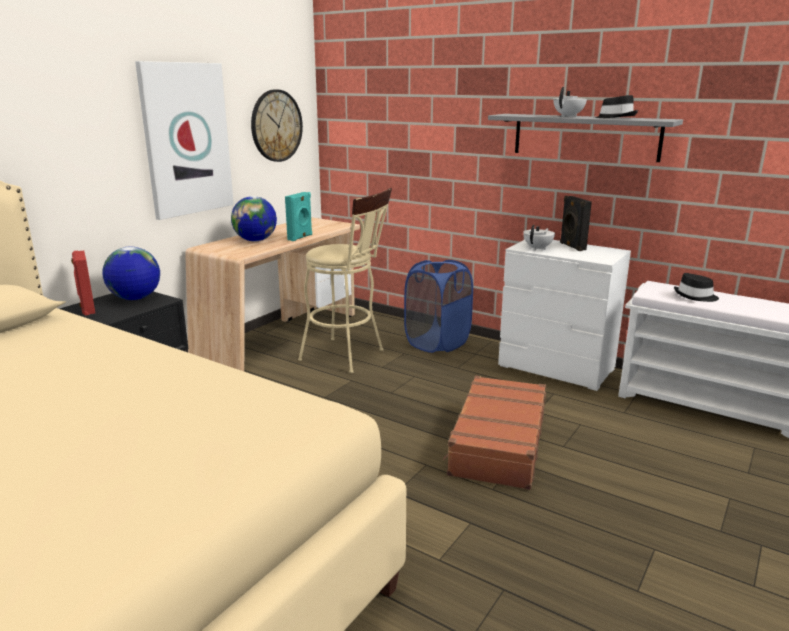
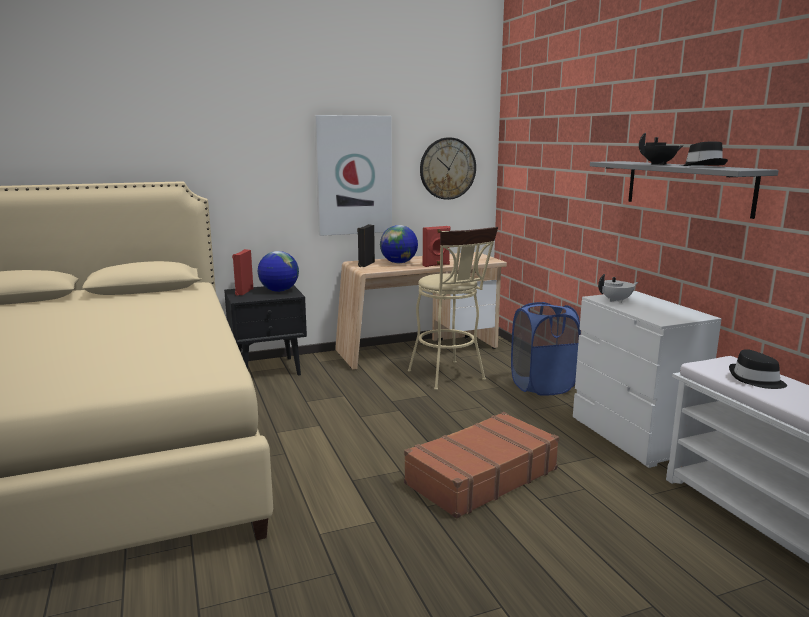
camera: 35 degrees right, 5 degrees down
(300, 237) = (436, 265): turquoise speaker -> red speaker
(569, 116) = (659, 164): white teapot -> black teapot
(571, 246) = (657, 305): black speaker -> black speaker (365, 264)

